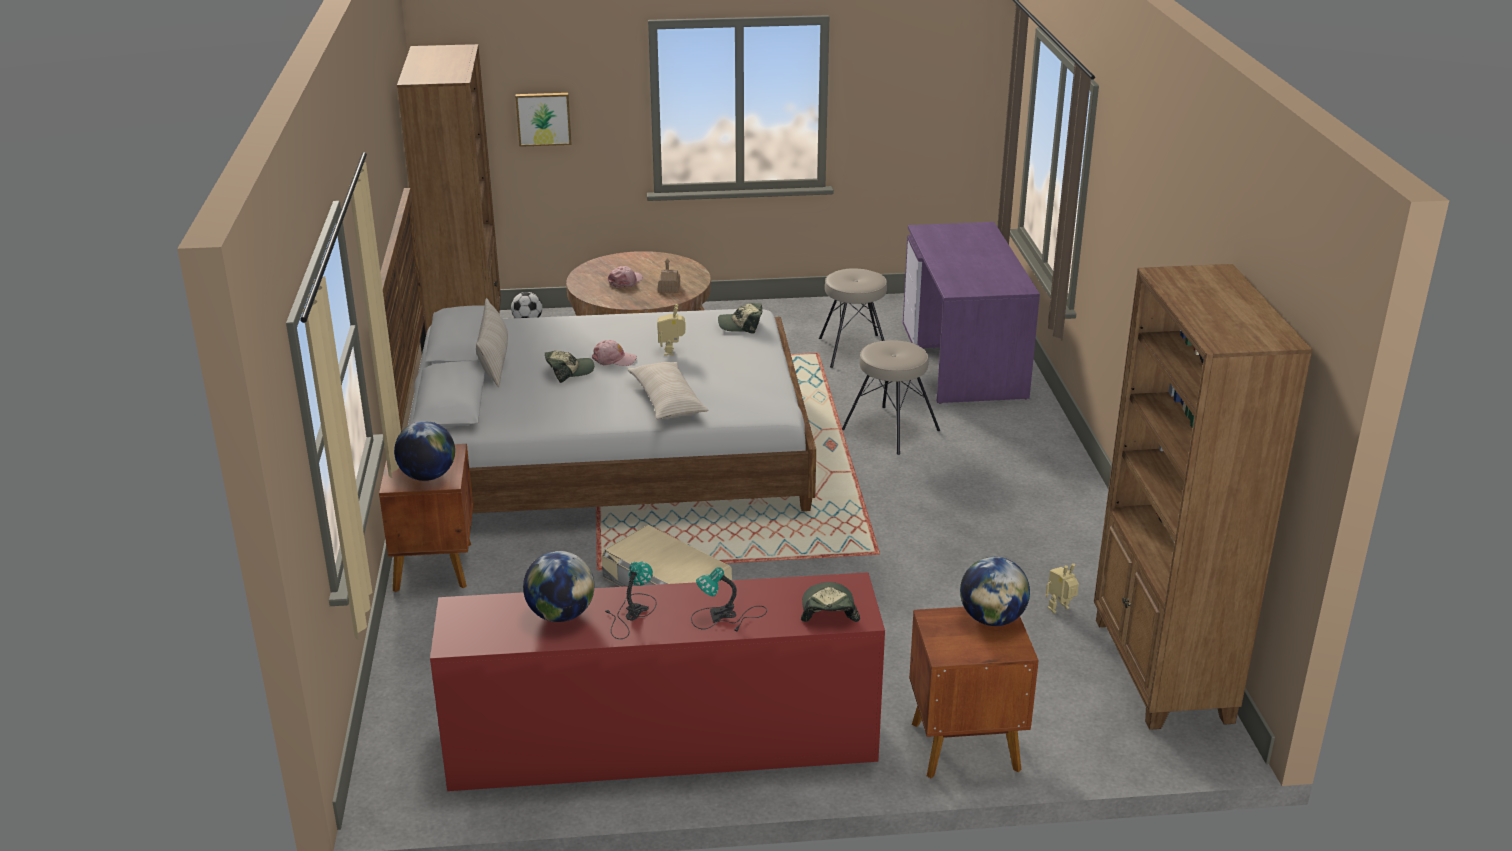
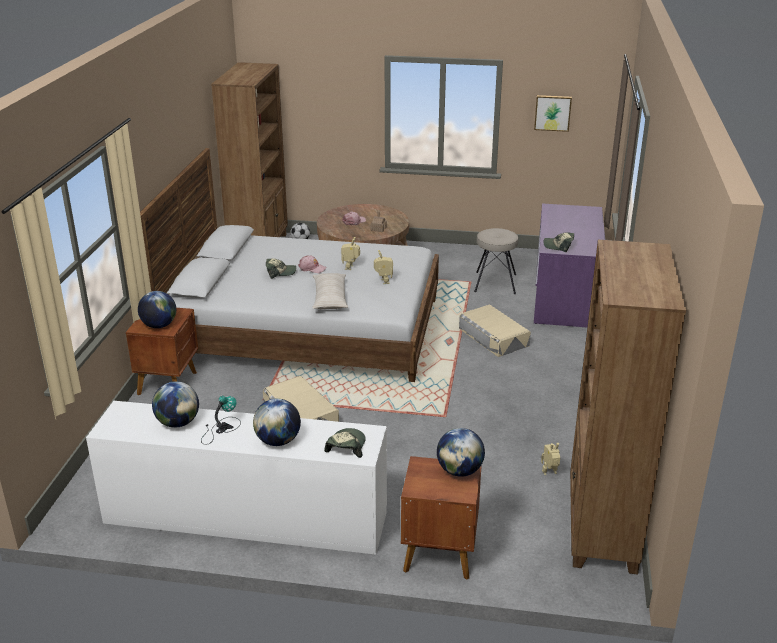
camera: 15 degrees right, 0 degrees up
(494, 363) = (239, 262): beige pillow -> none
(543, 118) = (317, 114): picture -> picture (552, 112)
(663, 744) = (245, 517): red dresser -> white dresser
(726, 617) = (278, 441): table lamp -> globe
(733, 367) = (383, 281): none -> toy robot
(741, 325) = (403, 256): cap -> cap (558, 246)
(890, 430) = (493, 337): beige stool -> beige storage box

